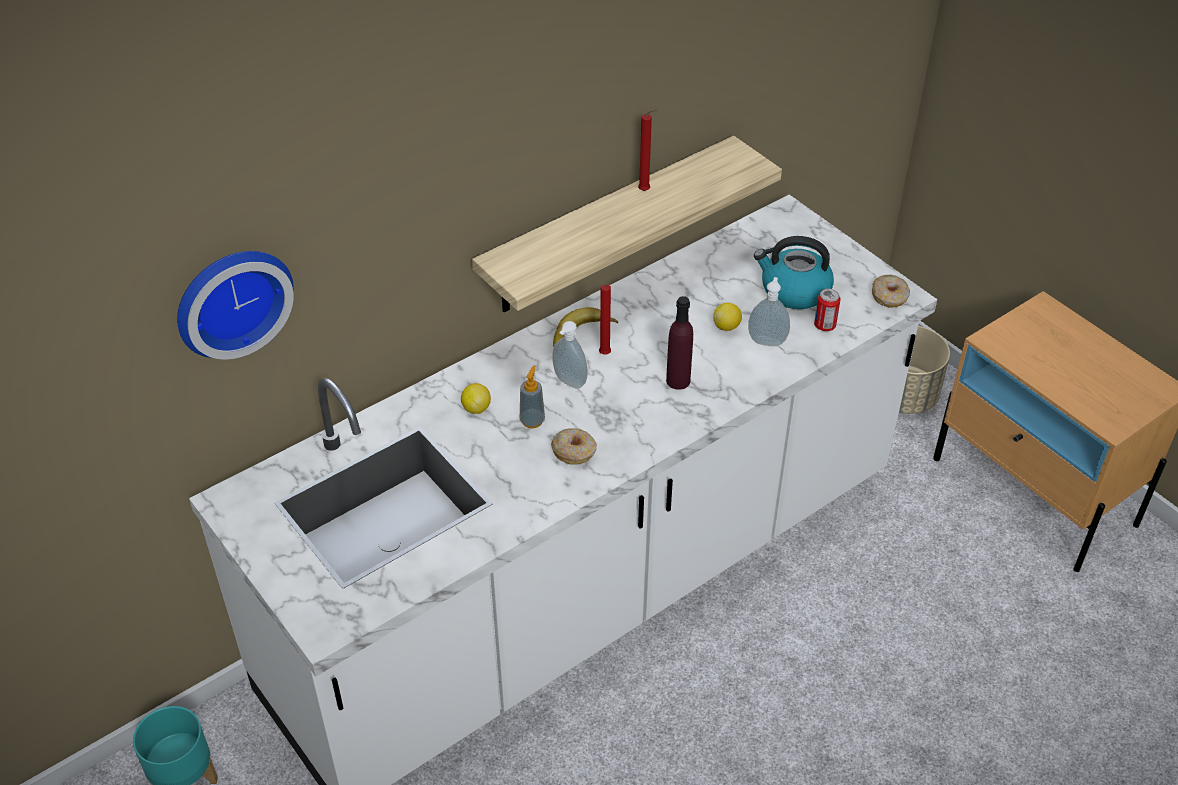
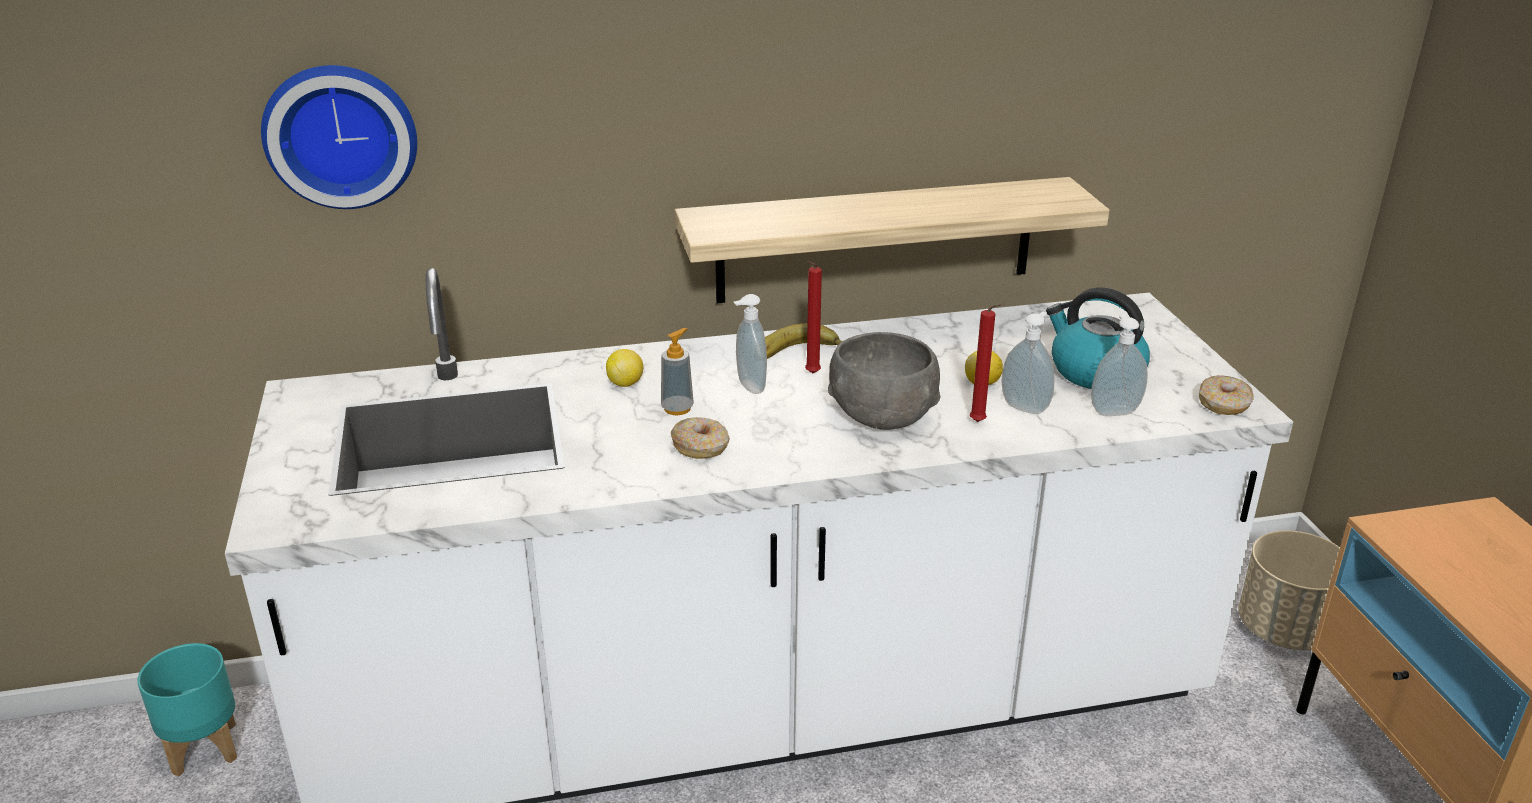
camera: 25 degrees right, 15 degrees down
(646, 191) = (922, 197): red candle -> red candle (979, 423)
(678, 381) = (881, 416): purple bottle -> grey bowl
(824, 325) = (1113, 410): can -> soap dispenser

